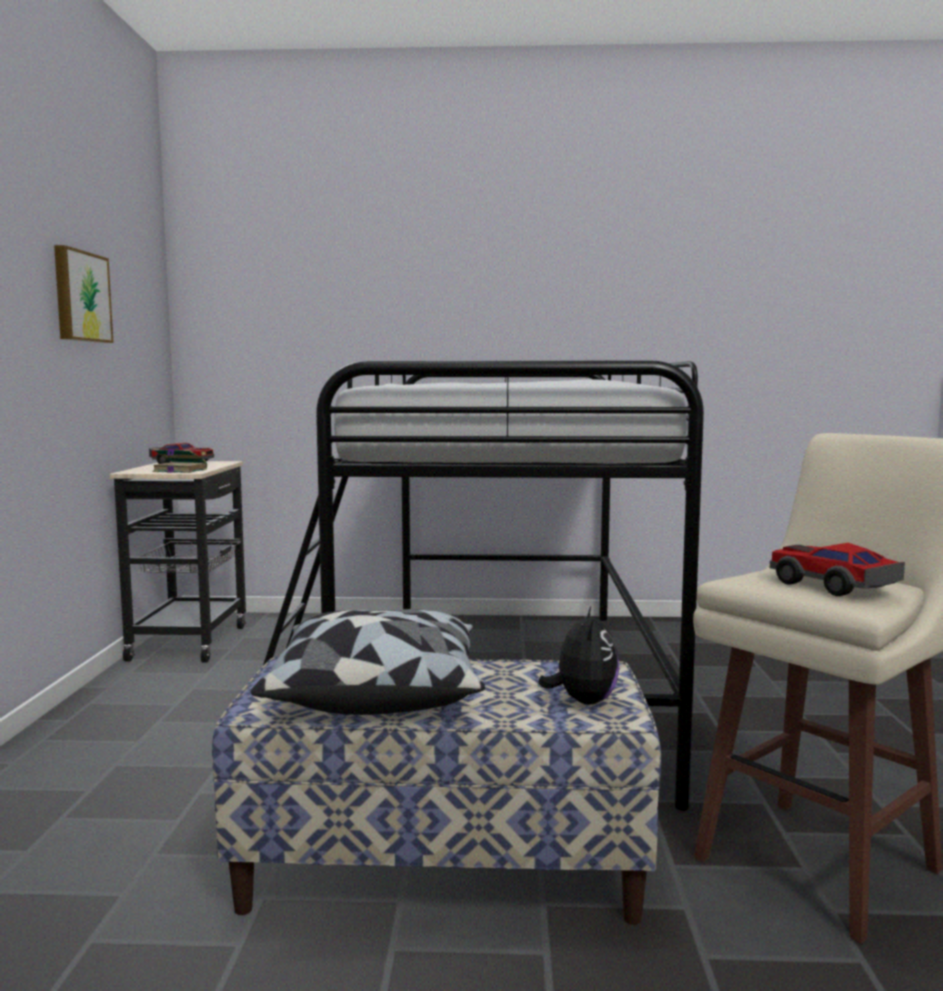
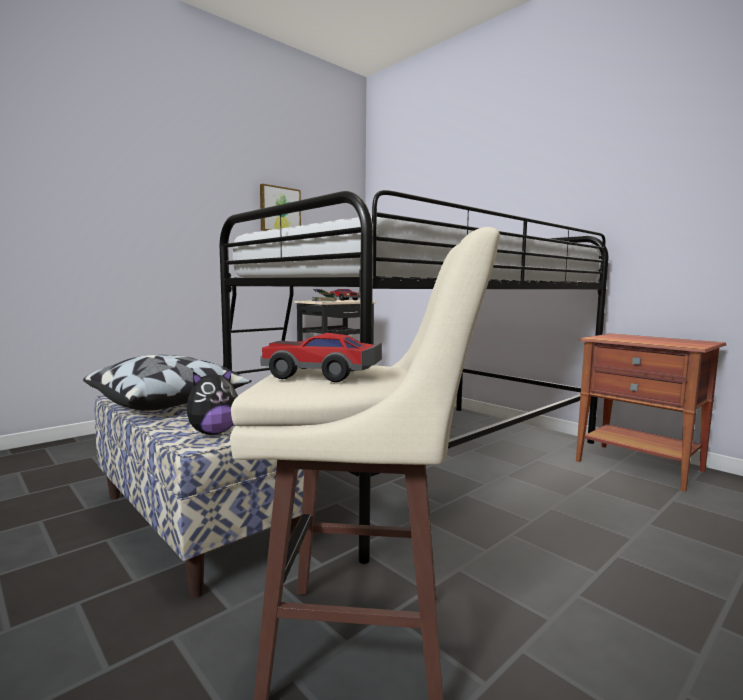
camera: 45 degrees right, 0 degrees up
(678, 631) = (641, 466): none -> nightstand
(832, 585) = (320, 374): toy car -> toy car turned 90 degrees counterclockwise

